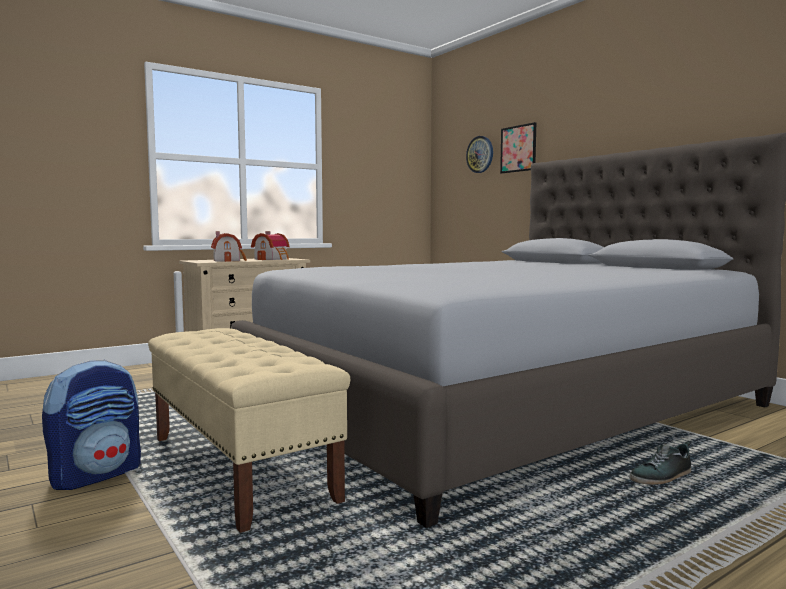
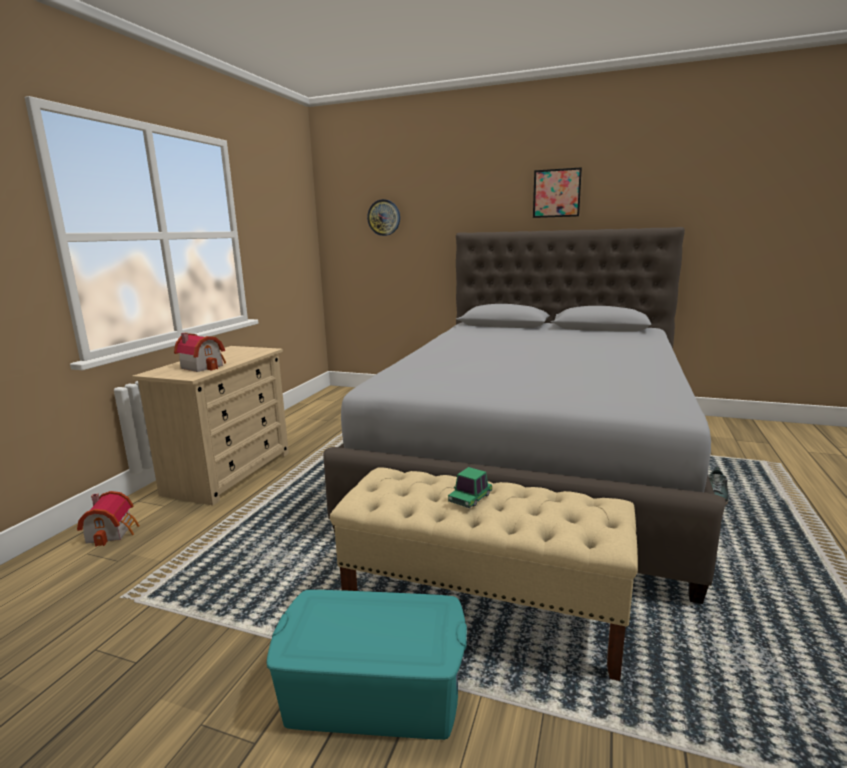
camera: 35 degrees left, 10 degrees up
(96, 475) = (373, 691): backpack -> turquoise storage box
(229, 344) = (470, 498): none -> toy car
(272, 259) = (239, 354): toy house -> toy house (113, 532)
(518, 148) = (430, 216): picture -> picture (556, 193)

